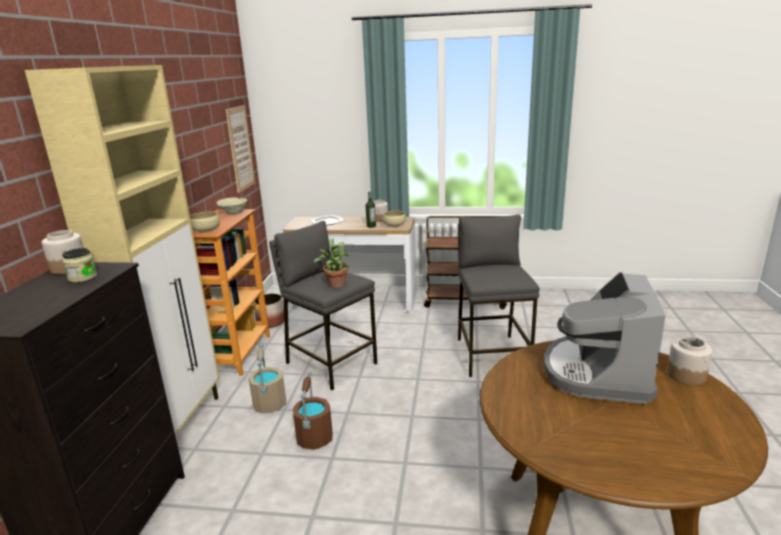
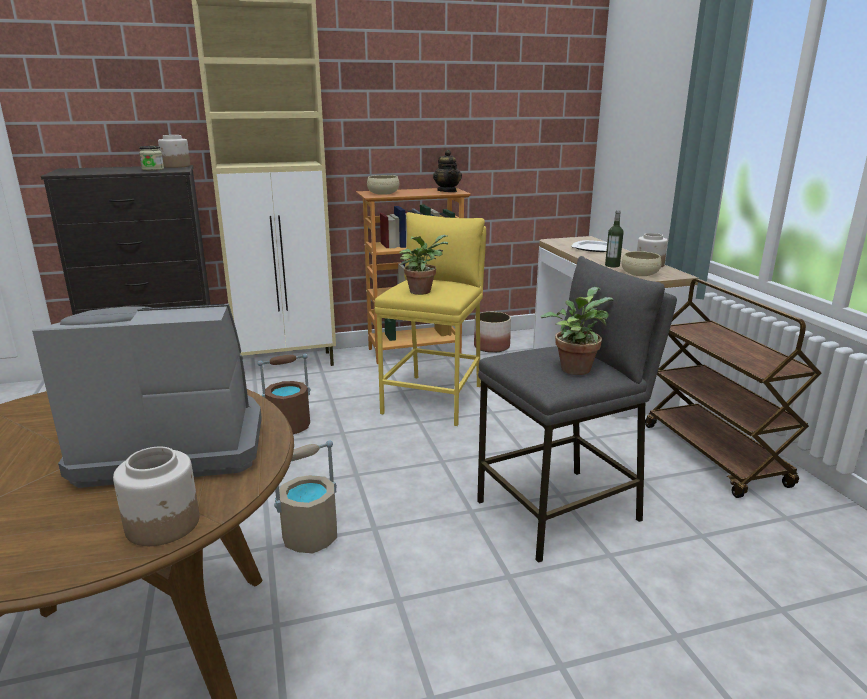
camera: 65 degrees right, 0 degrees up
(234, 213) = (447, 191): beige bowl -> teapot
(240, 148) = (552, 129): picture -> none
(269, 404) = (336, 390): beige bucket -> beige bucket (310, 536)
(330, 363) = (434, 399): grey stool -> yellow stool
(505, 270) = (575, 367): none -> potted plant

